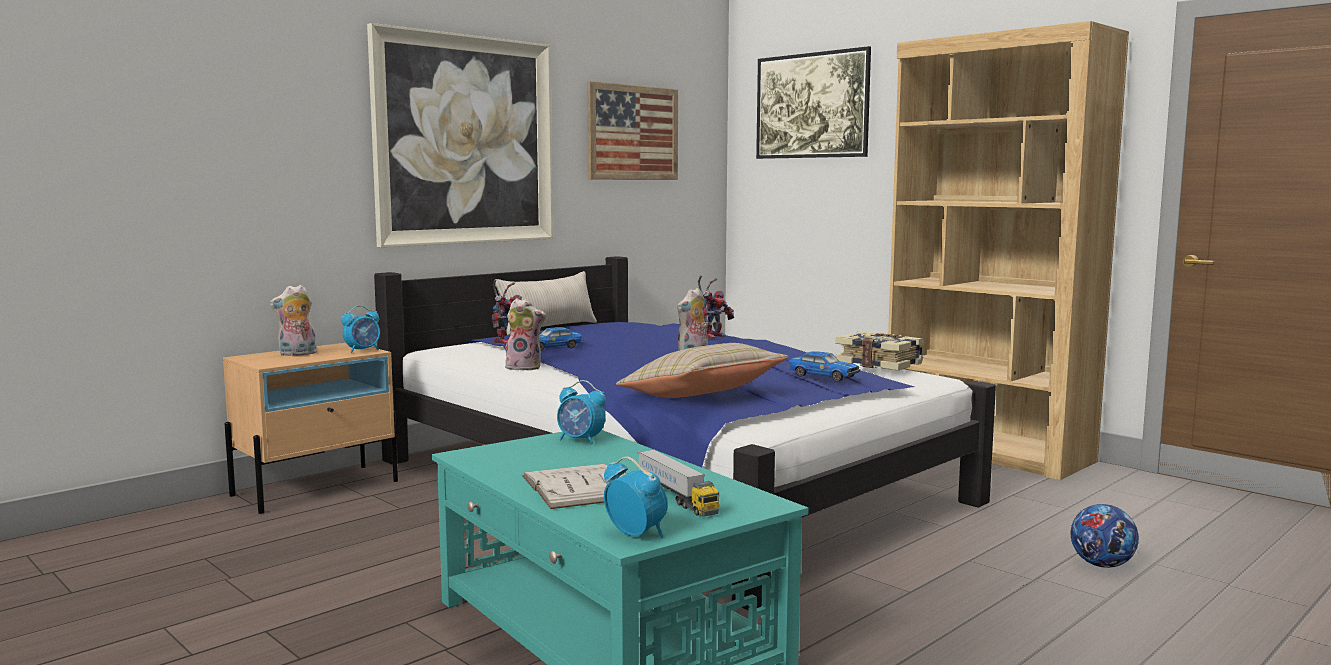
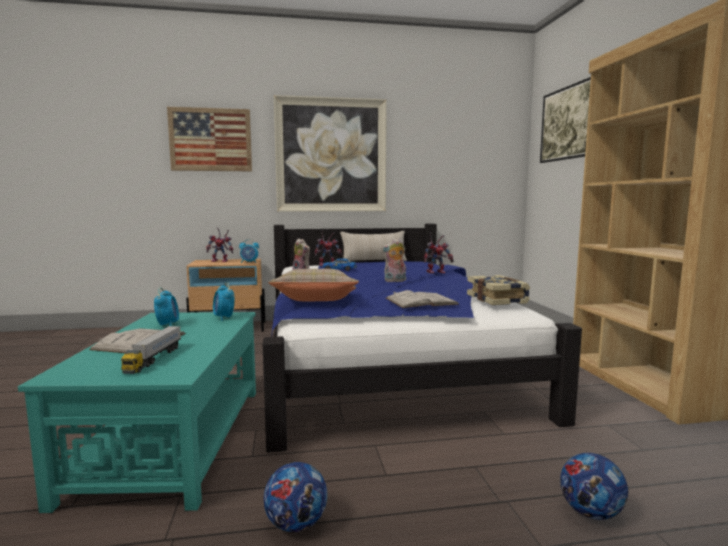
camera: 35 degrees right, 0 degrees up
(297, 354) = (221, 261): plush toy -> toy robot
(633, 133) = (449, 149): picture -> picture (210, 140)
(636, 534) = (68, 374): alarm clock -> alarm clock (168, 325)
(822, 376) = (421, 301): toy car -> white book
(912, 654) = (296, 524): none -> football

